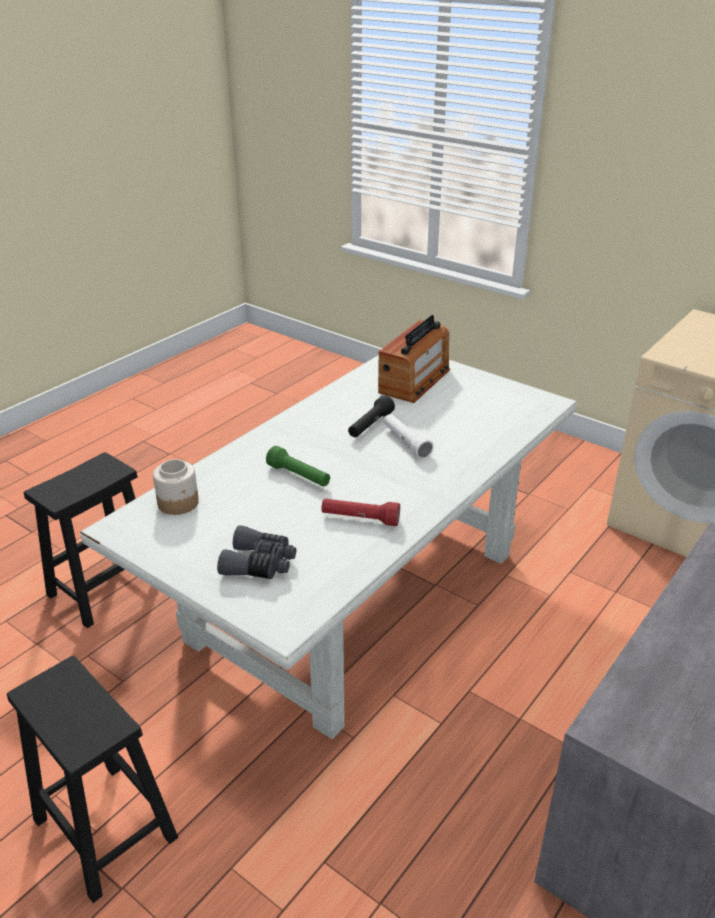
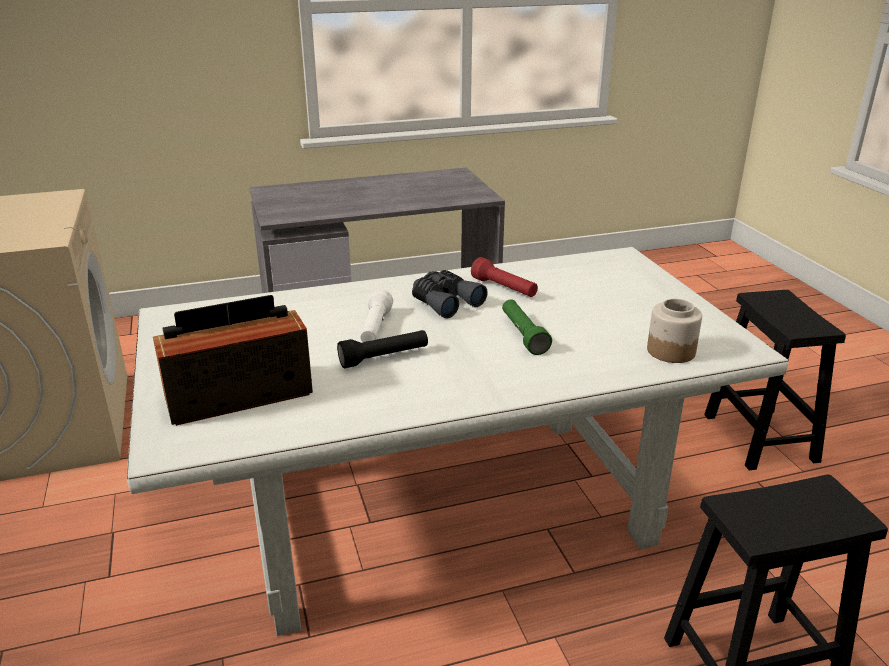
camera: 145 degrees left, 5 degrees down
(260, 564) = (617, 288): grey binoculars -> grey binoculars (445, 302)

